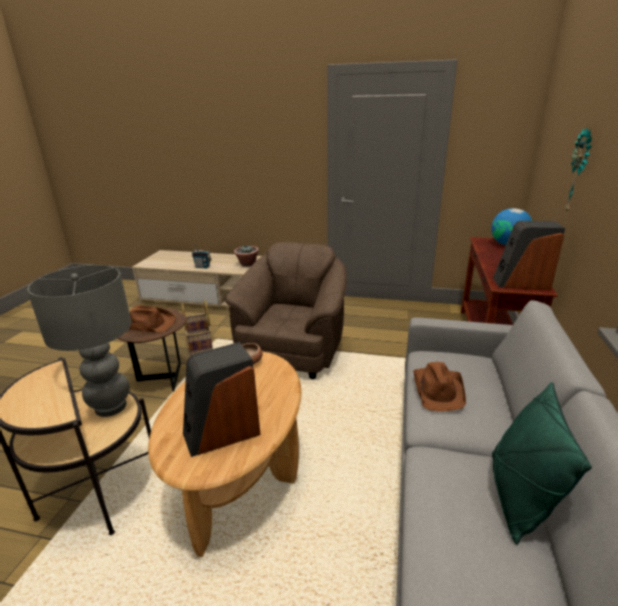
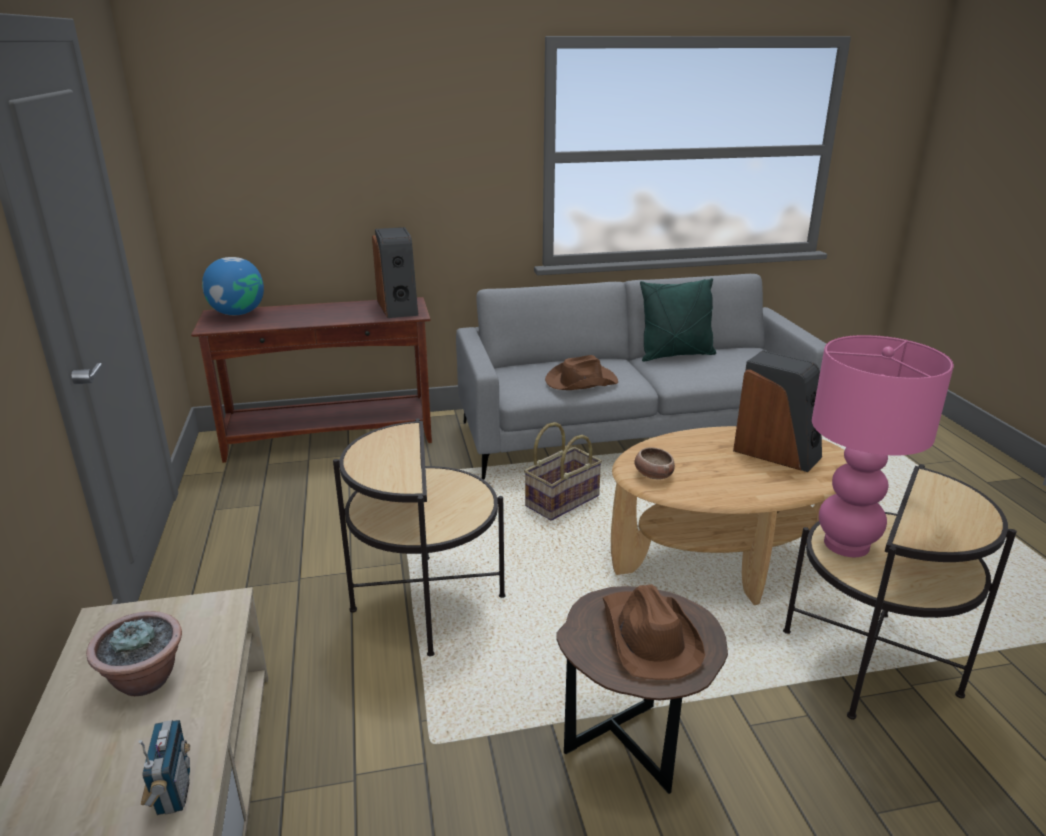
camera: 115 degrees left, 0 degrees up
(111, 406) = (845, 544): grey table lamp -> pink table lamp
(200, 344) = (469, 762): basket -> basket (562, 500)
(293, 351) = (428, 603): brown armchair -> side table
(580, 171) = (371, 168): wall clock -> none

